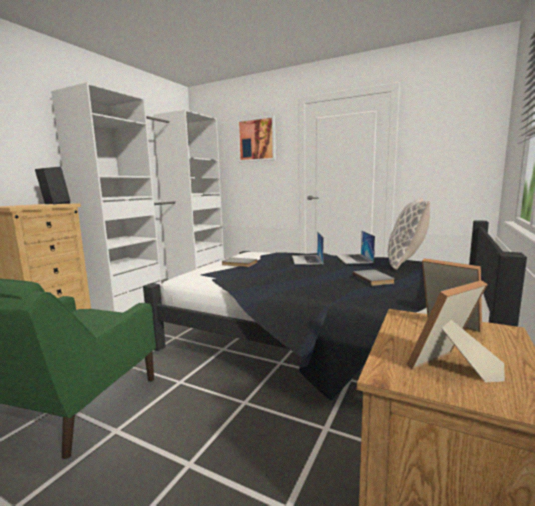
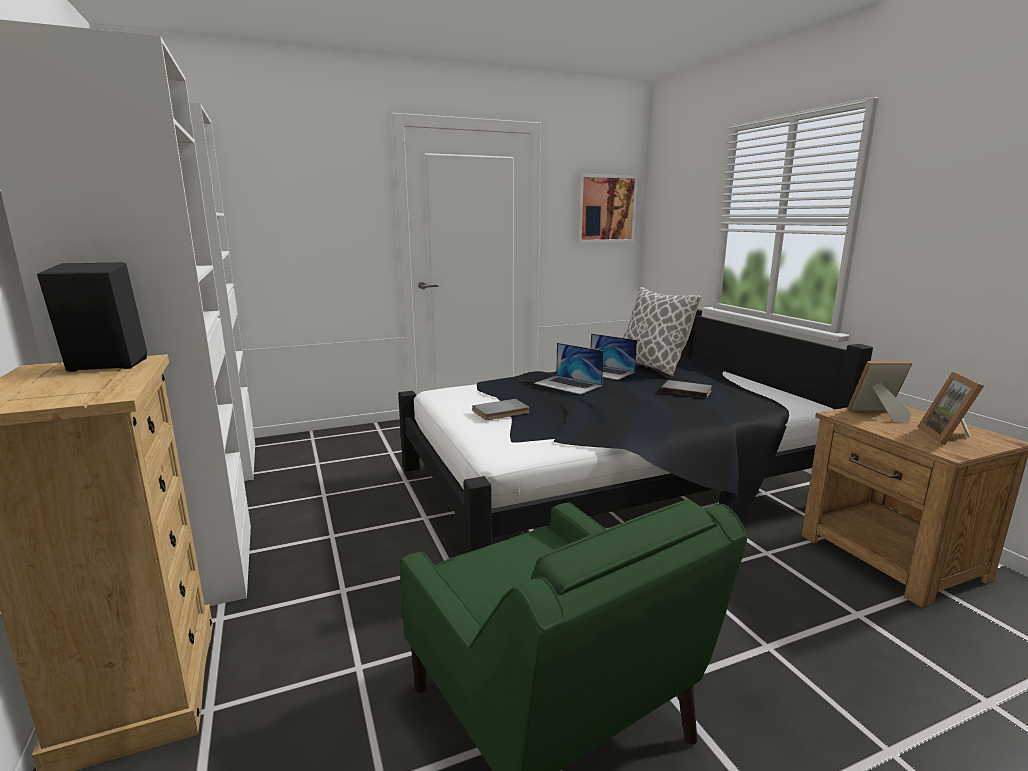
camera: 50 degrees left, 5 degrees up
(256, 139) = (308, 178): picture -> picture (606, 209)

